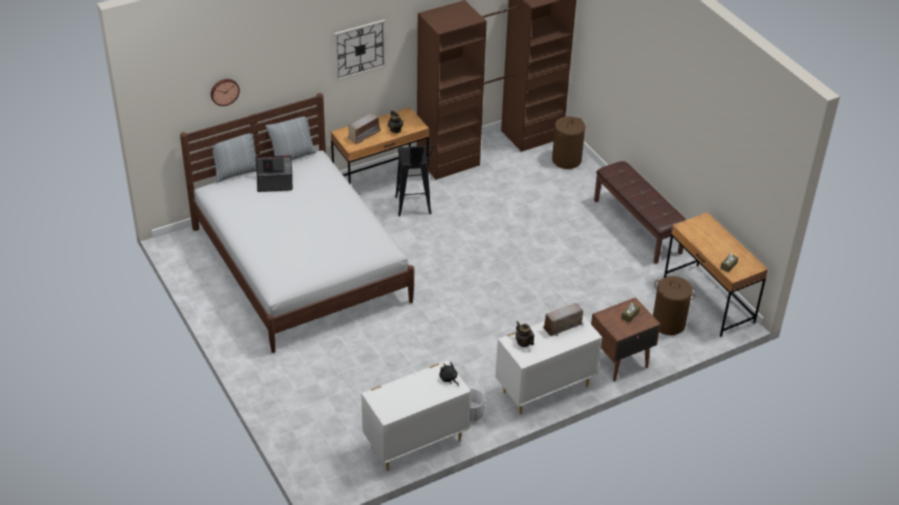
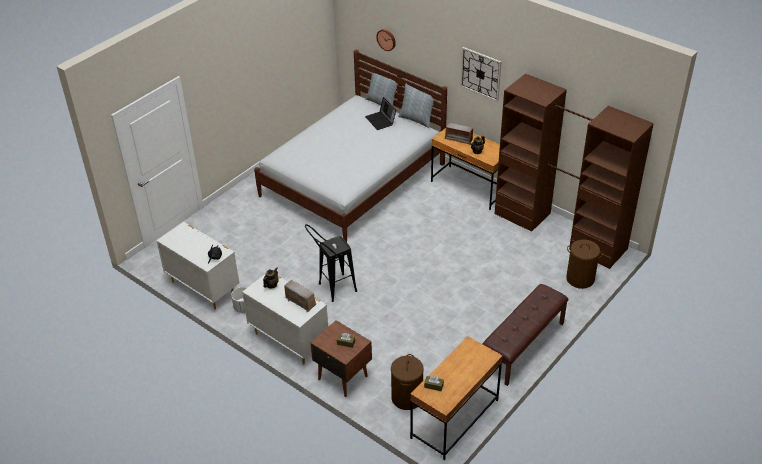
camera: 70 degrees right, 0 degrees up
(413, 210) = (449, 213): black stool -> black stool (332, 290)

